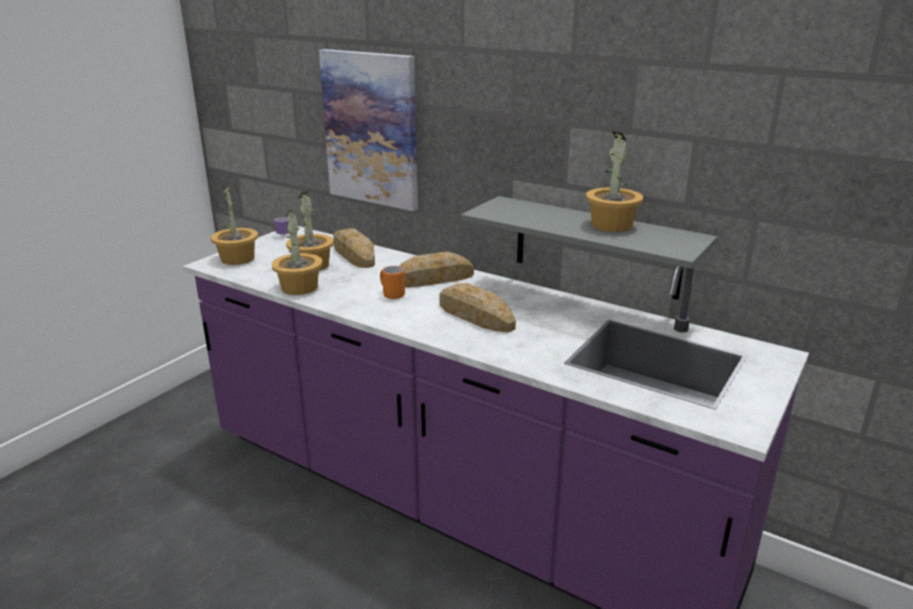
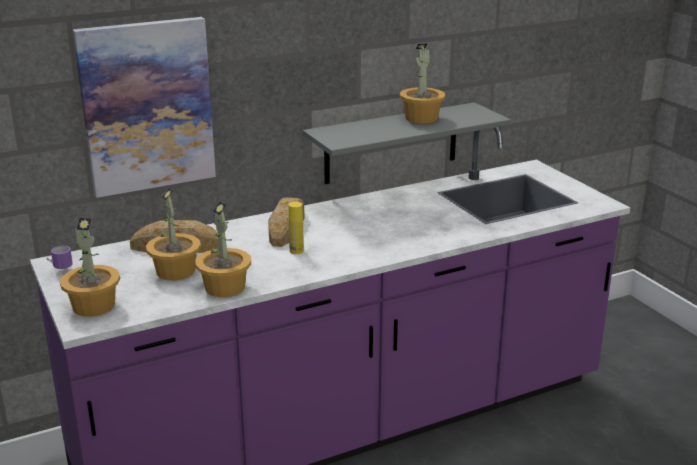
camera: 60 degrees left, 0 degrees up
(391, 294) = (296, 251): orange mug -> yellow bottle
(475, 315) = (379, 230): bread -> none

